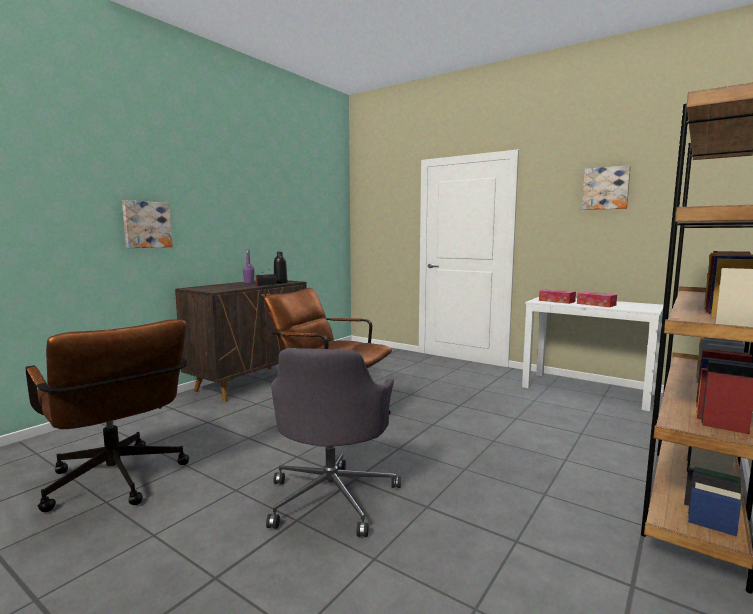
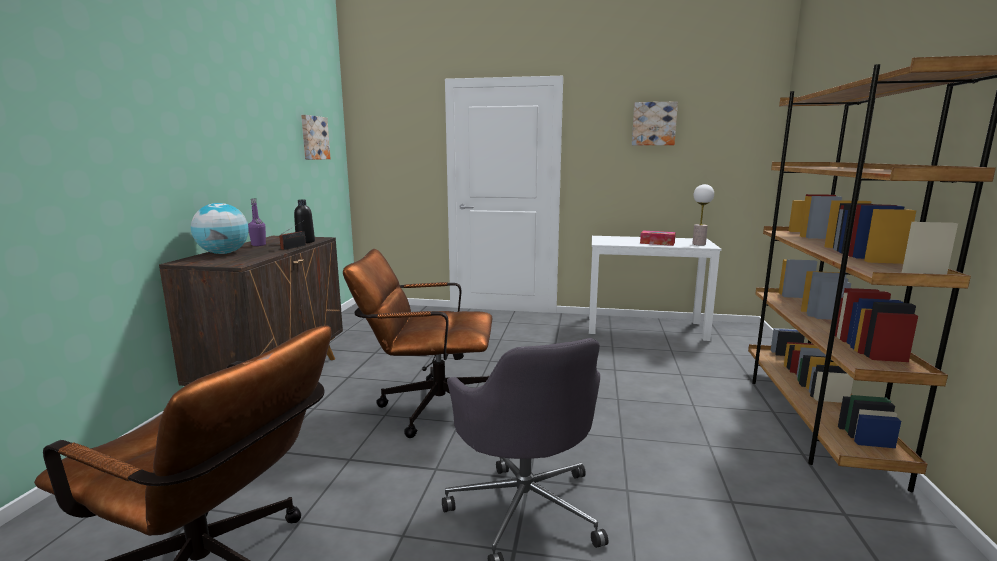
camera: 25 degrees left, 5 degrees up
(146, 224) = (106, 168): picture -> picture (314, 138)
(219, 285) = (223, 253): none -> globe
(556, 301) = (618, 241): tissue box -> none
(642, 308) = (699, 244): none -> table lamp

